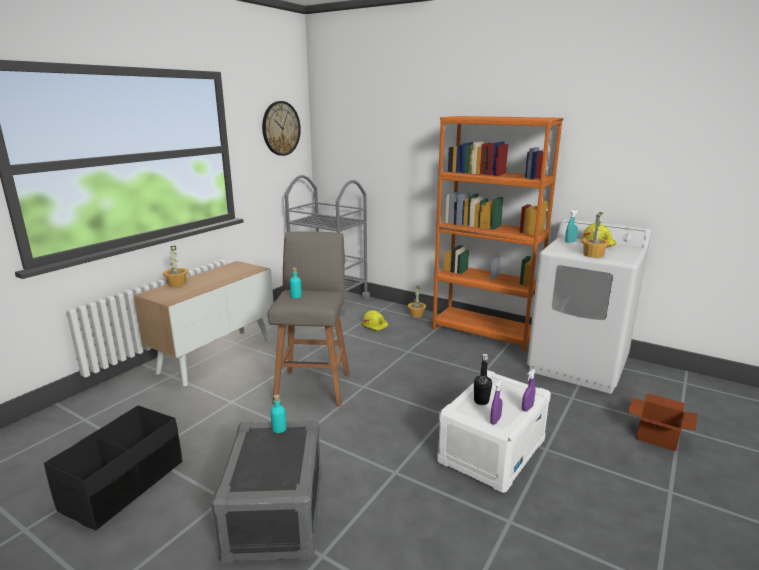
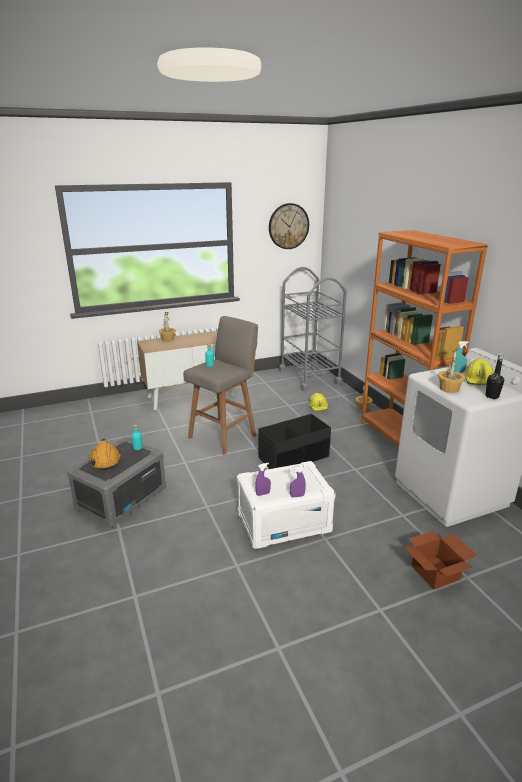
camera: 35 degrees right, 5 degrees up
(124, 485) = (74, 453): black storage box -> black storage box (294, 457)
(254, 462) = (105, 460): none -> orange hard hat
(481, 401) = (274, 479): black bottle -> black bottle (492, 396)

